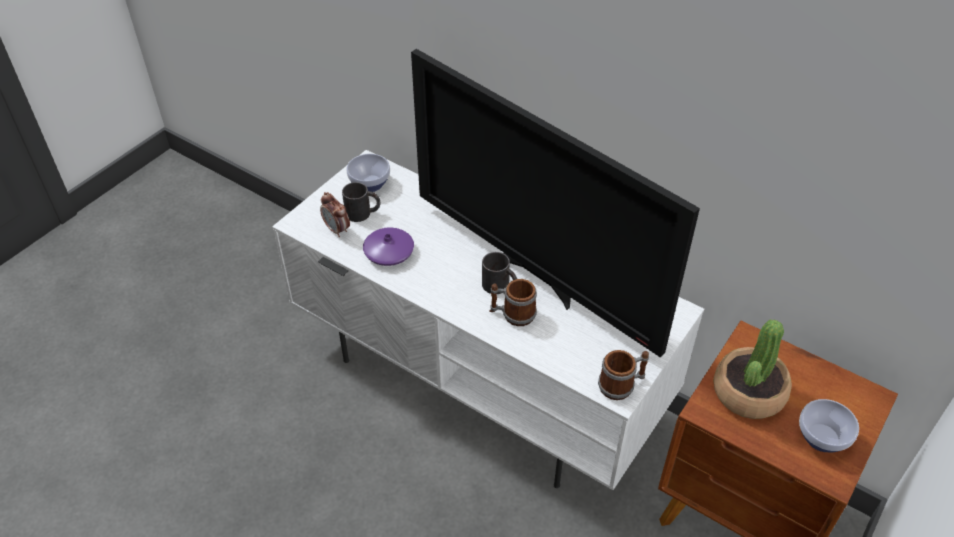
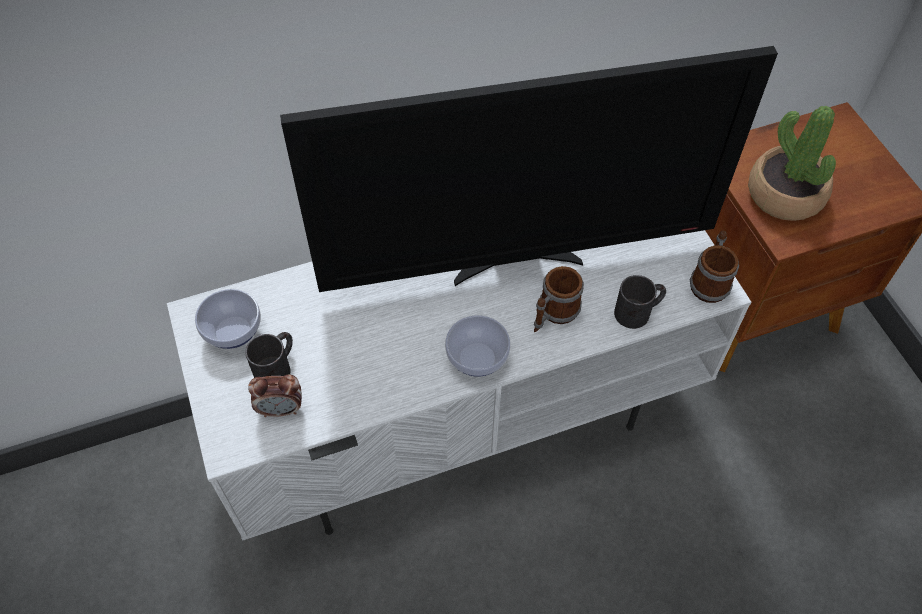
camera: 55 degrees left, 10 degrees up
(389, 252) = (366, 376): purple vase -> none
(500, 286) = (506, 301): black mug -> black mug (638, 311)
(820, 437) = (862, 180): bowl -> bowl (475, 359)

